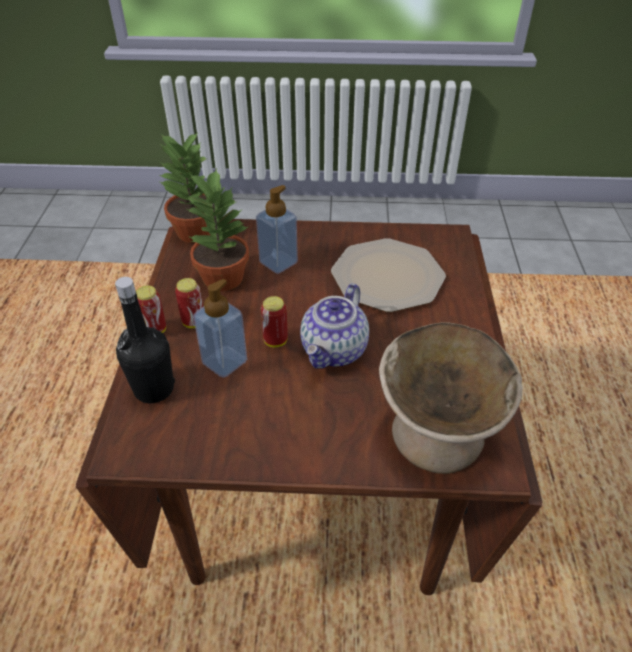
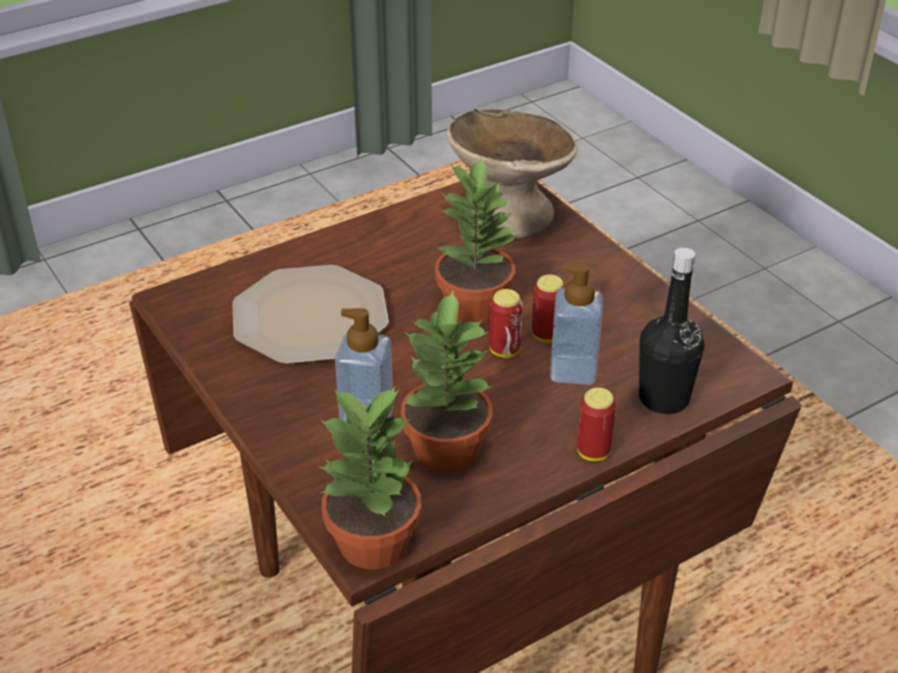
camera: 125 degrees left, 5 degrees down
(193, 322) = (547, 428): can -> can (546, 335)
(334, 351) = (474, 305): teapot -> potted plant

